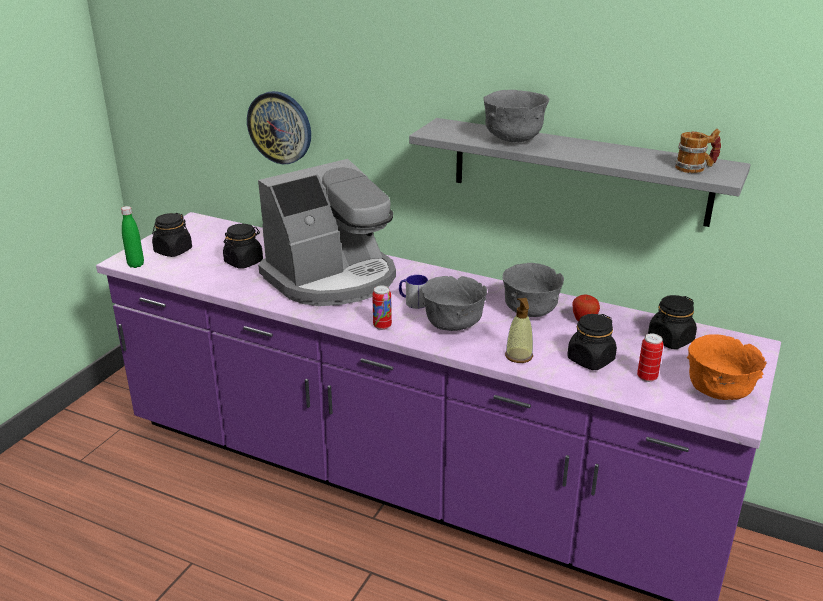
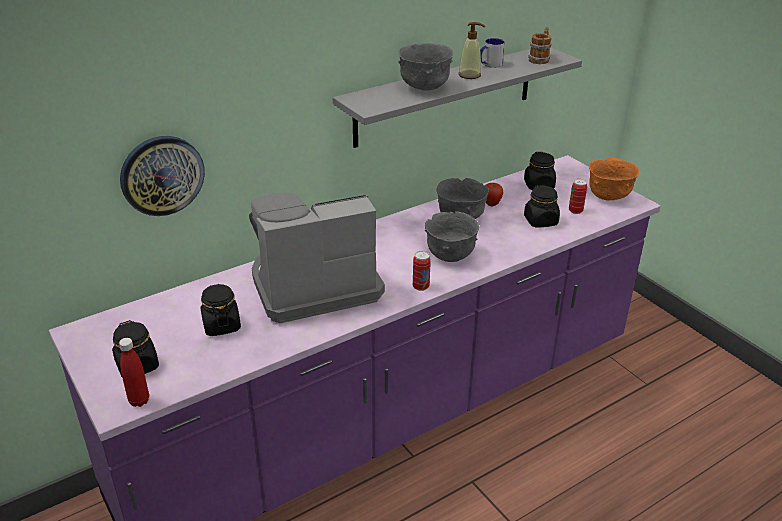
camera: 60 degrees left, 5 degrees up
(136, 265) = (139, 401): green bottle -> red bottle
(332, 278) = (313, 285): coffee machine -> coffee machine turned 105 degrees counterclockwise
(412, 302) = (396, 260): mug -> mug (489, 65)
(519, 356) = (514, 245): soap dispenser -> soap dispenser (469, 75)

